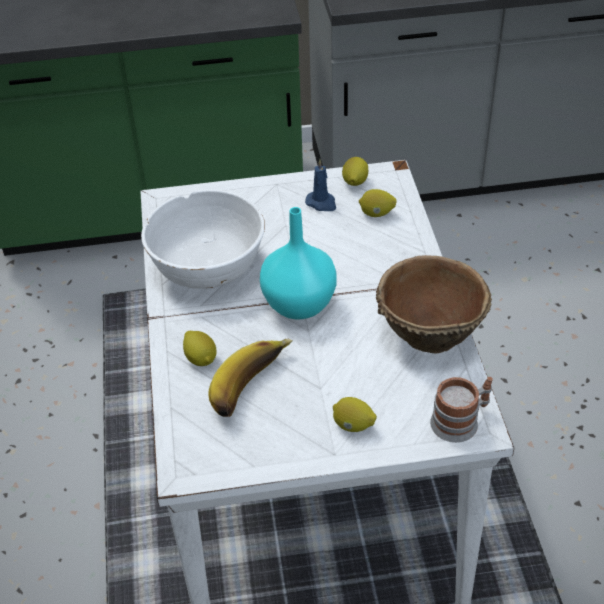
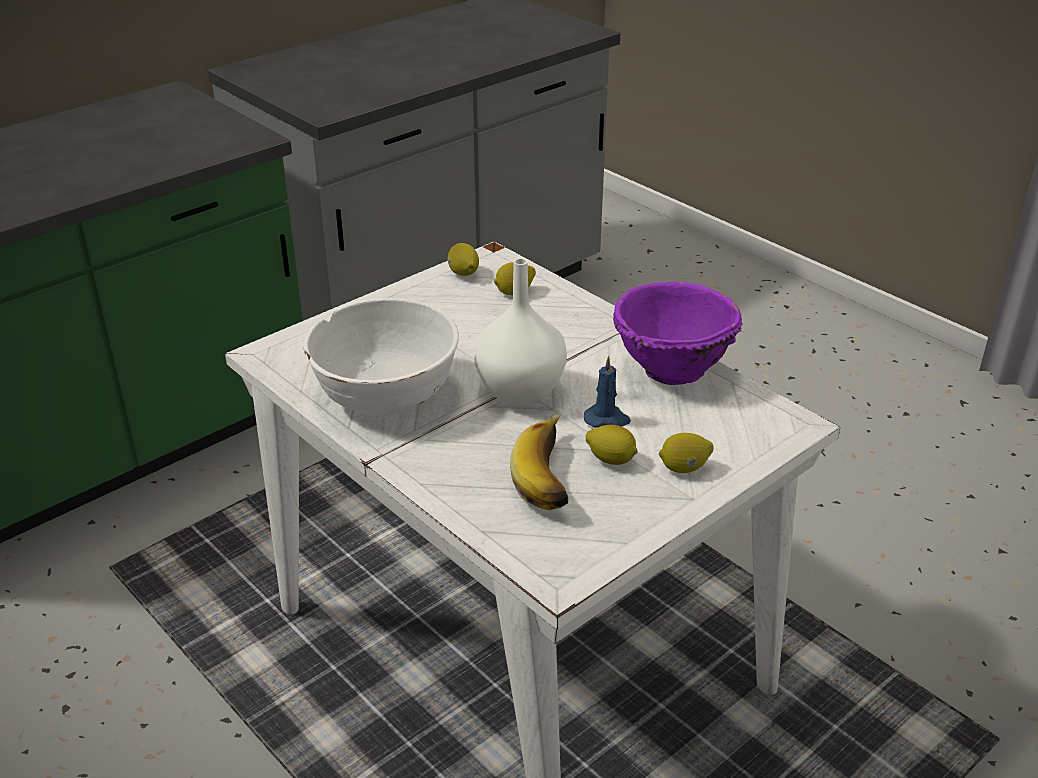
camera: 35 degrees left, 10 degrees down
(201, 358) = (467, 475): lemon -> lemon (611, 459)
(297, 304) = (518, 391): turquoise vase -> white vase
(321, 203) = (448, 301): blue candle -> blue candle (607, 419)
(429, 334) = (671, 369): brown bowl -> purple bowl
(461, 421) = (774, 424): mug -> none

